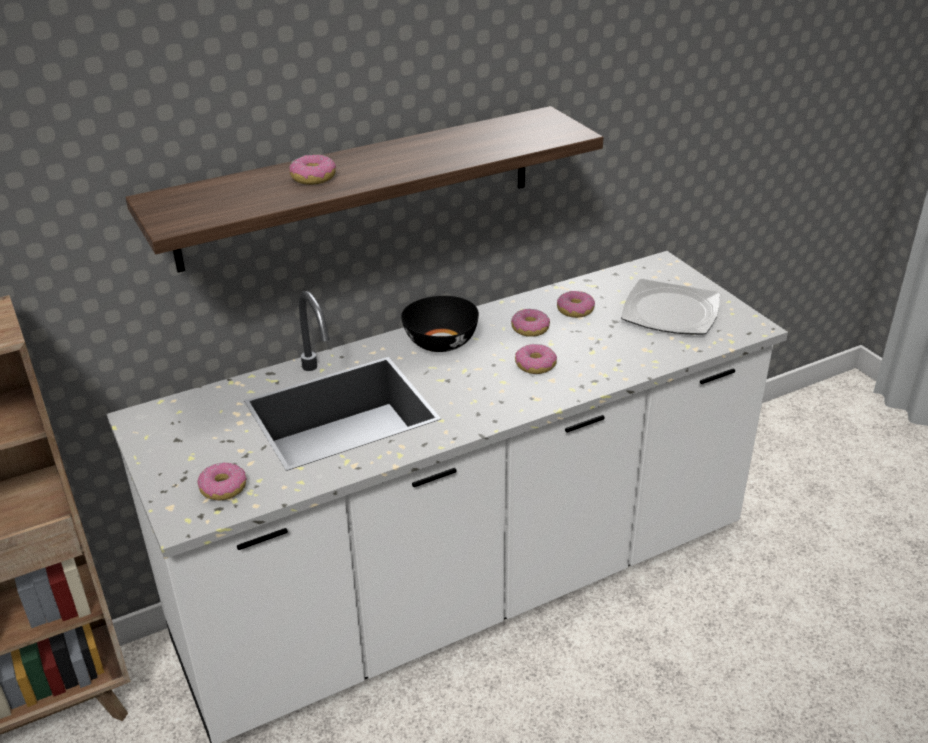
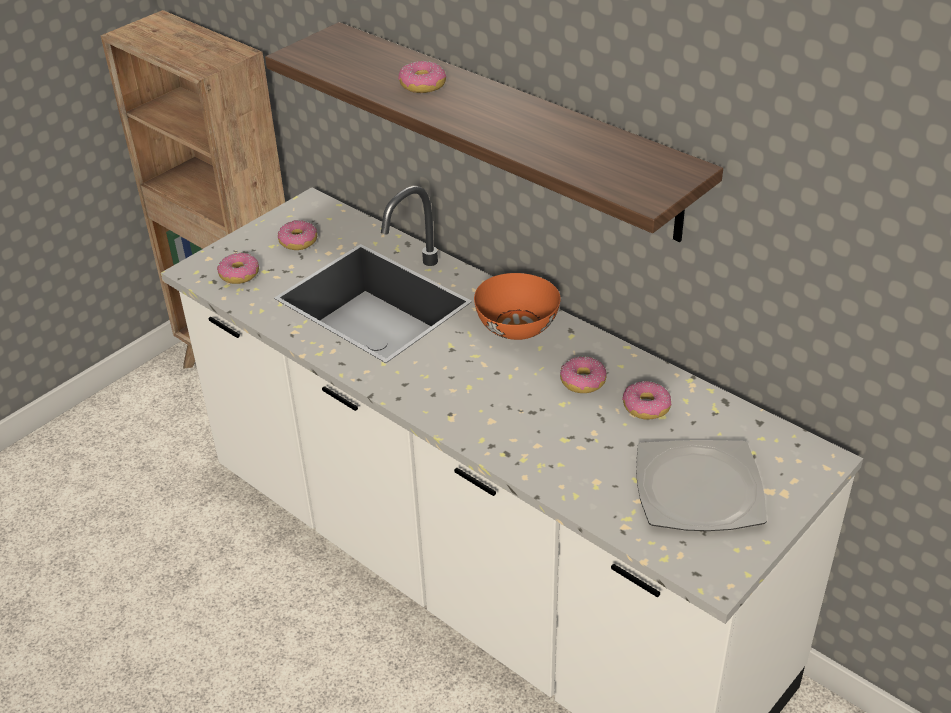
camera: 70 degrees right, 5 degrees up
(440, 343) = (516, 326): black bowl -> orange bowl
(535, 365) = (511, 402): donut -> donut (298, 241)

